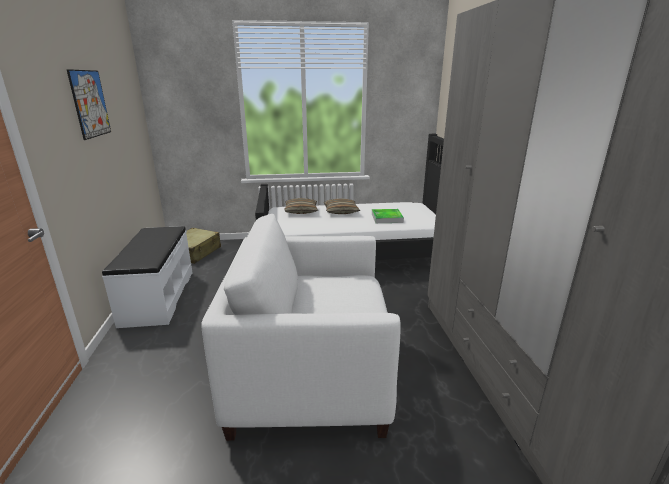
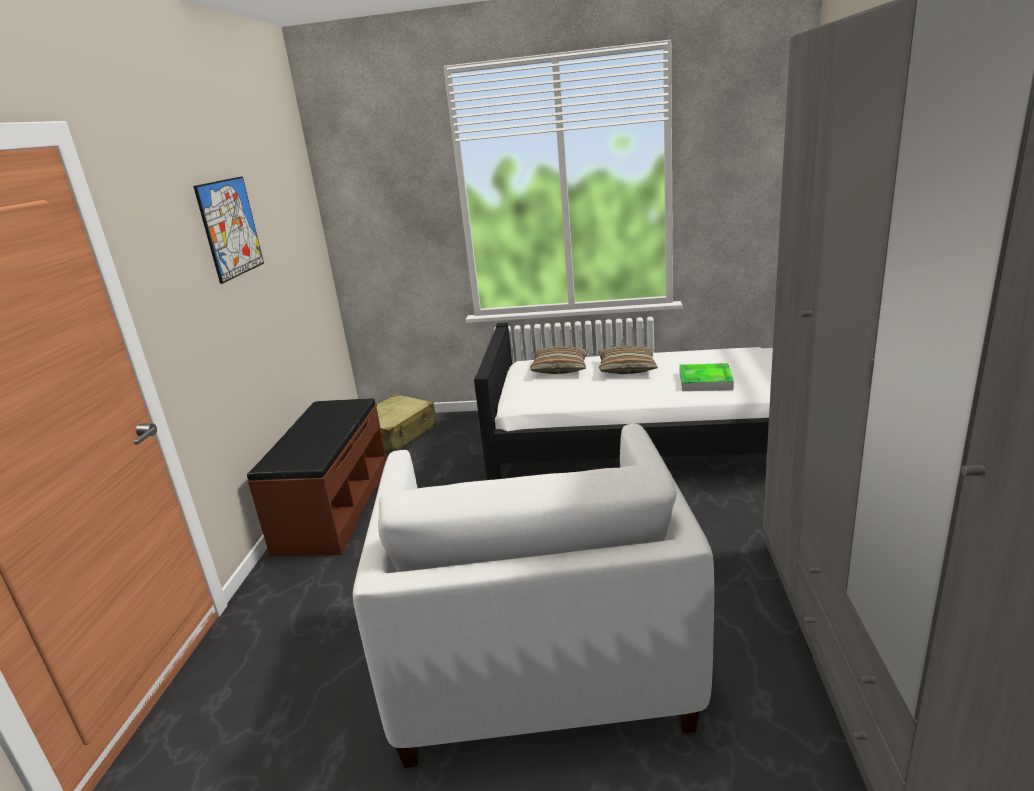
camera: 15 degrees right, 0 degrees up
(158, 297) = (333, 508): white bench -> brown bench
(311, 373) = (539, 655): white armchair -> white armchair turned 105 degrees counterclockwise

